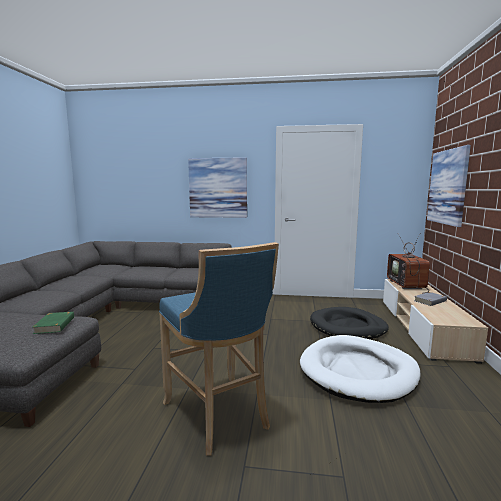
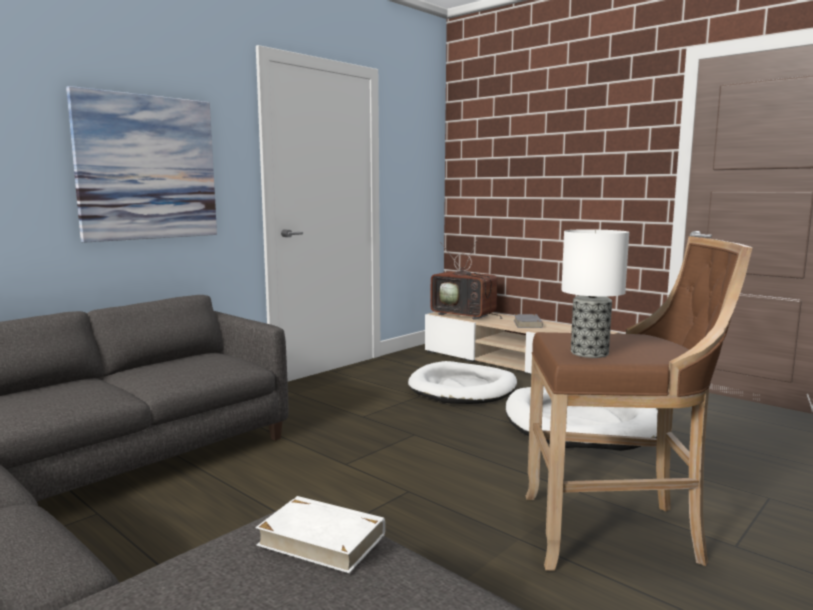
camera: 55 degrees left, 0 degrees up
(55, 325) = (321, 539): green book -> white book
(191, 299) = (588, 353): none -> table lamp
(219, 415) = (616, 532): blue stool -> brown stool
(348, 327) = (463, 388): black dog bed -> white dog bed
(447, 187) = (498, 174): picture -> none

